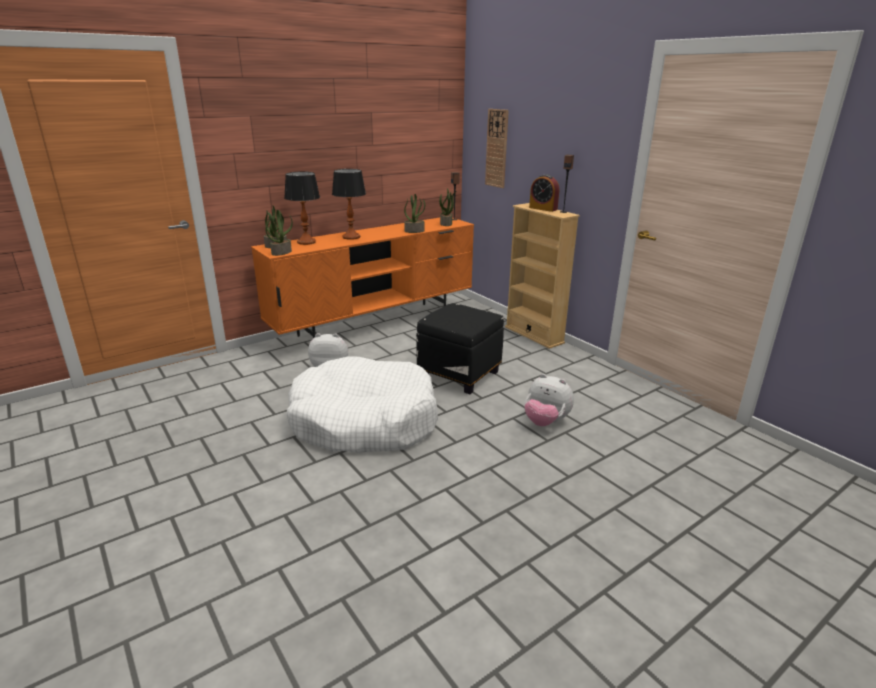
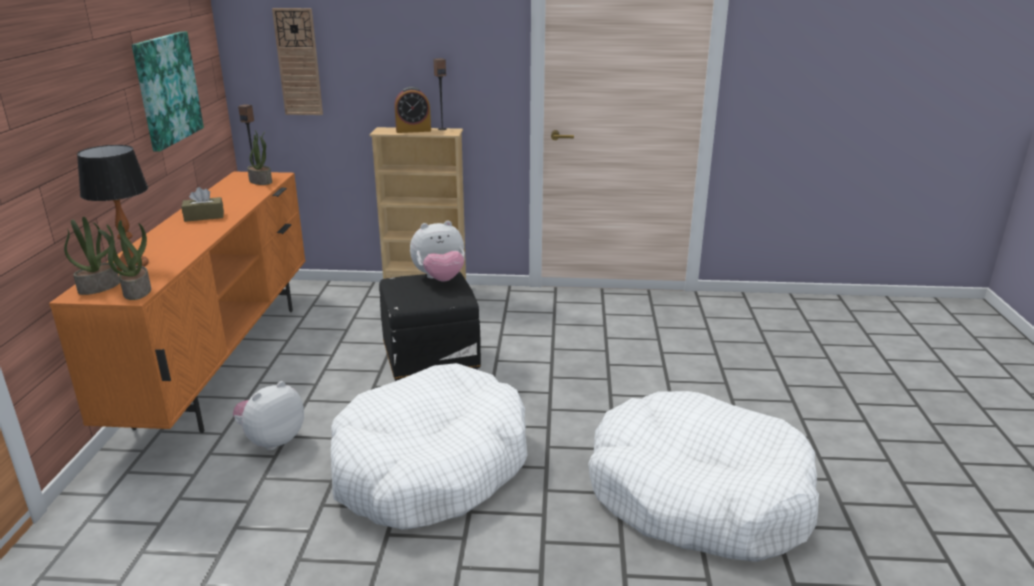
camera: 50 degrees left, 0 degrees up
(351, 237) = (181, 236): table lamp -> none
(381, 232) = (204, 216): none -> brown tissue box
(395, 152) = (166, 89): none -> picture
(414, 231) = (247, 202): potted plant -> none
(463, 538) = (698, 495): none -> white dog bed
(545, 422) = (580, 364): plush toy -> plush toy (440, 279)

